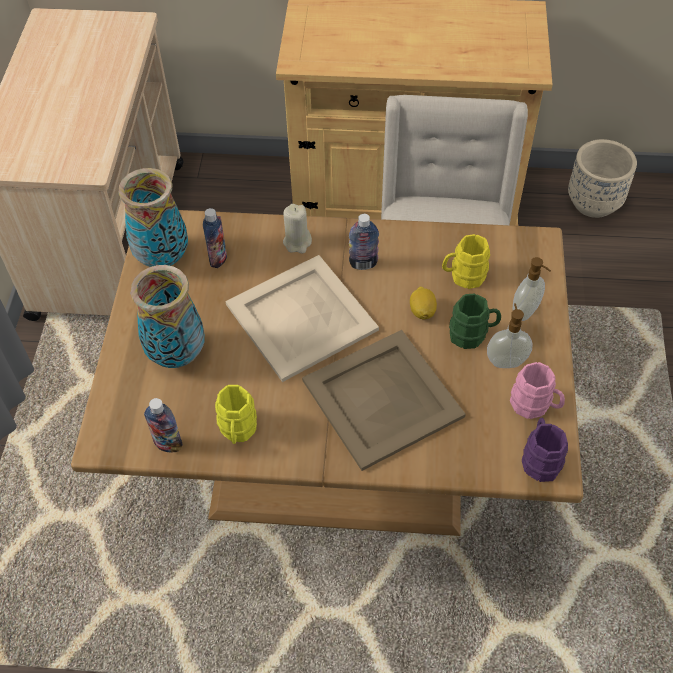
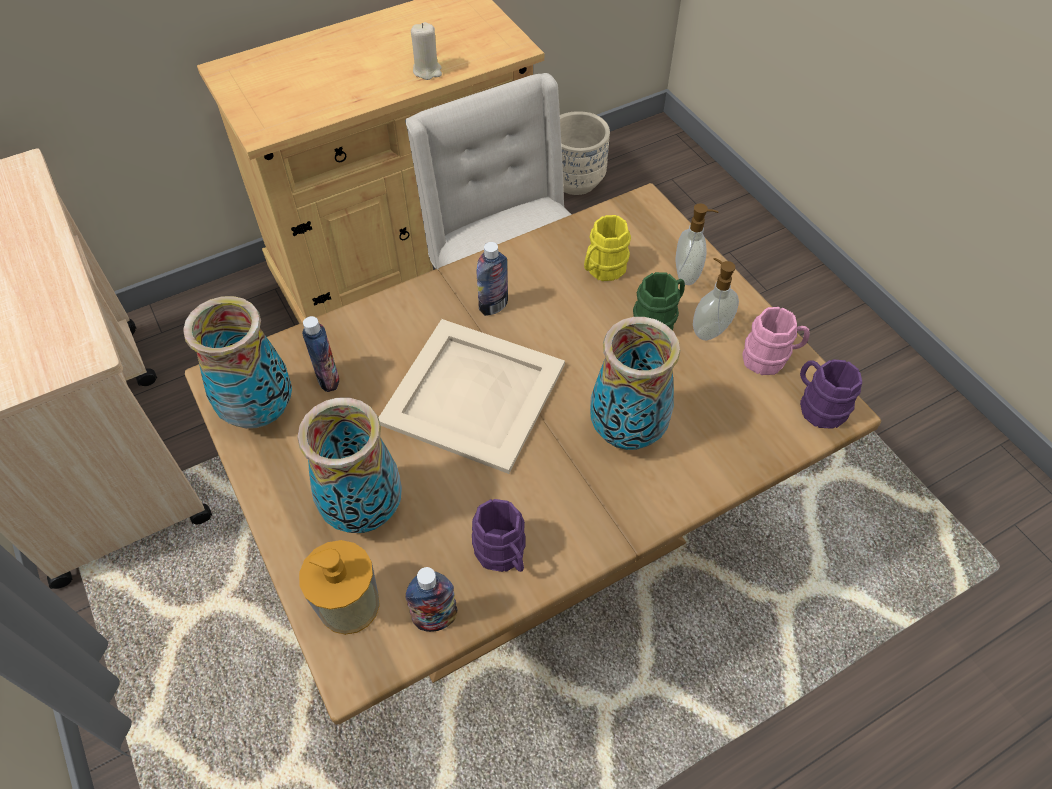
camera: 35 degrees left, 0 degrees up
(126, 406) = (349, 605): none -> soap dispenser
(237, 430) = (503, 555): yellow mug -> purple mug
(297, 242) = (405, 318): beige candle -> beige candle (427, 71)
(384, 399) = (627, 431): beige tray -> vase
(422, 311) = (591, 323): lemon -> none

